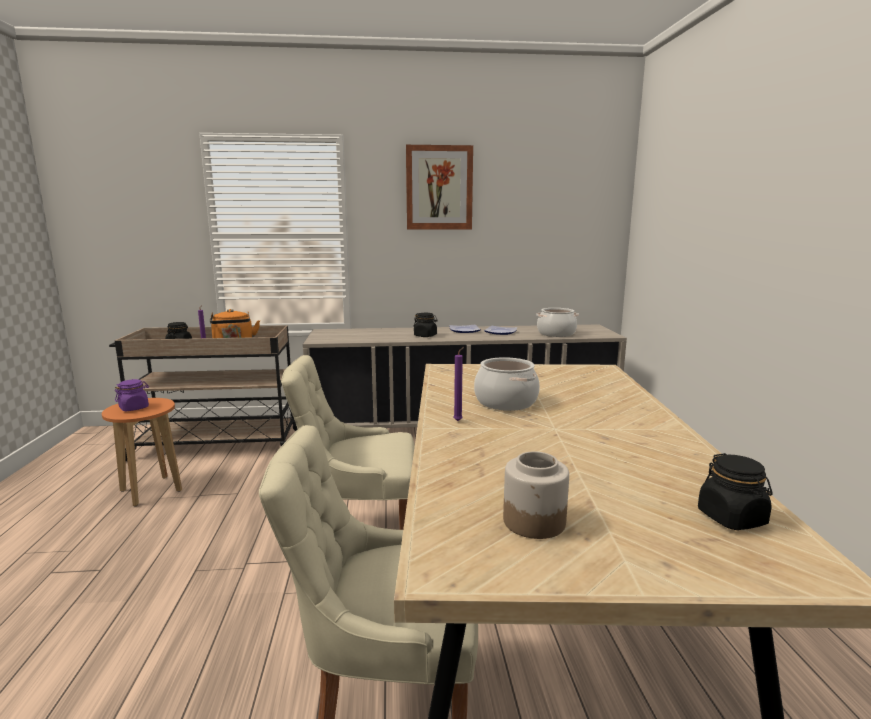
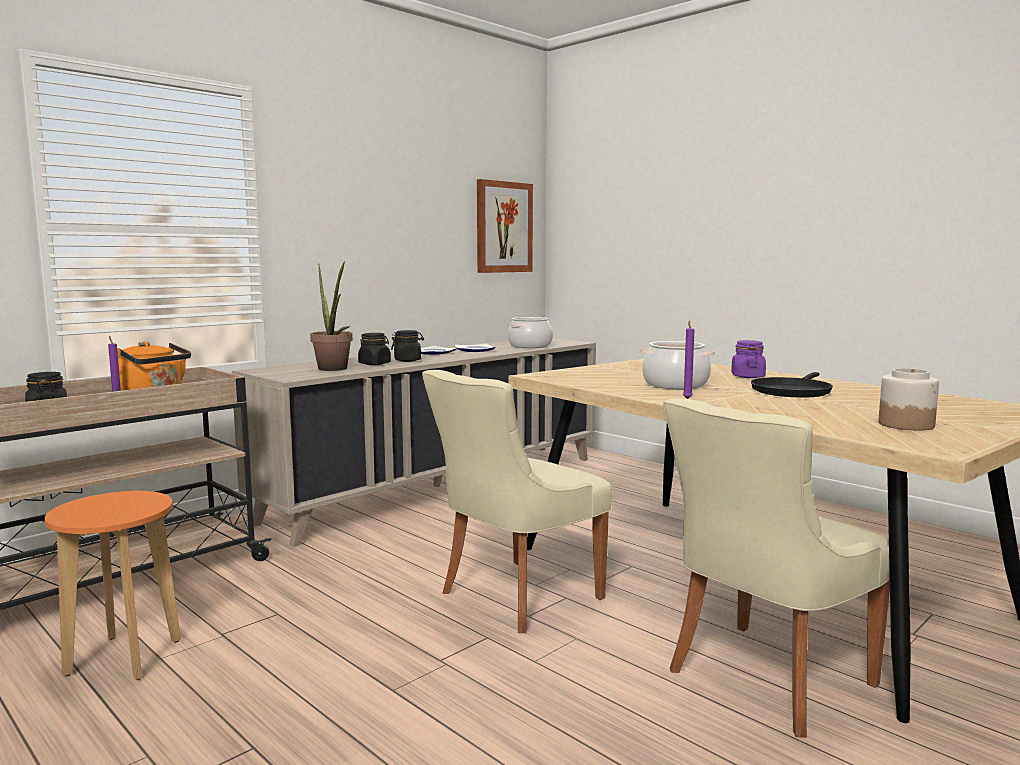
camera: 40 degrees left, 5 degrees down
(134, 408) = (104, 509): purple jar -> purple jar (747, 376)
(360, 337) = (334, 369): none -> potted plant
(439, 188) = (369, 172): picture -> picture (503, 227)
(584, 438) = (792, 391): none -> black frying pan
(732, 518) = (963, 403): black jar -> black jar (375, 364)

